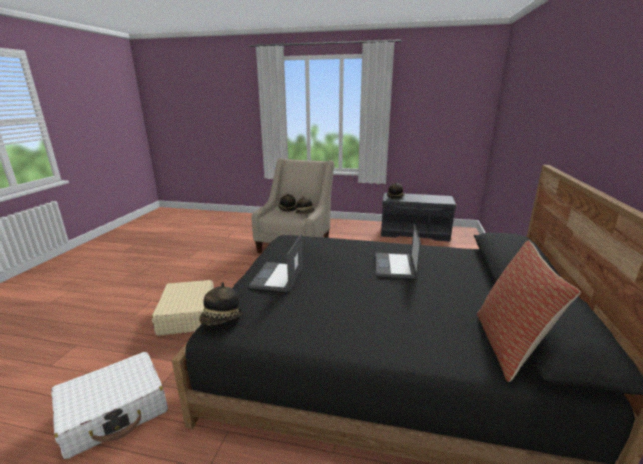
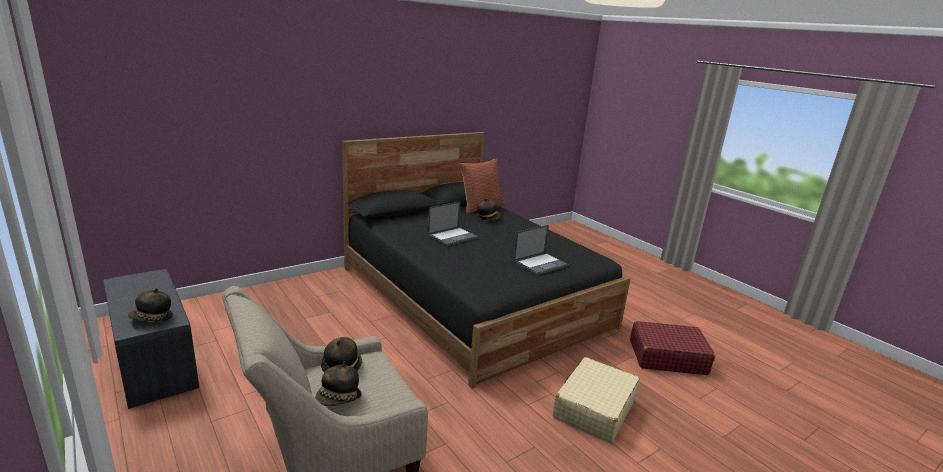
camera: 140 degrees left, 0 degrees up
(115, 411) = (667, 357): white suitcase -> red suitcase
(222, 319) = (598, 259): hat -> hat (487, 218)

